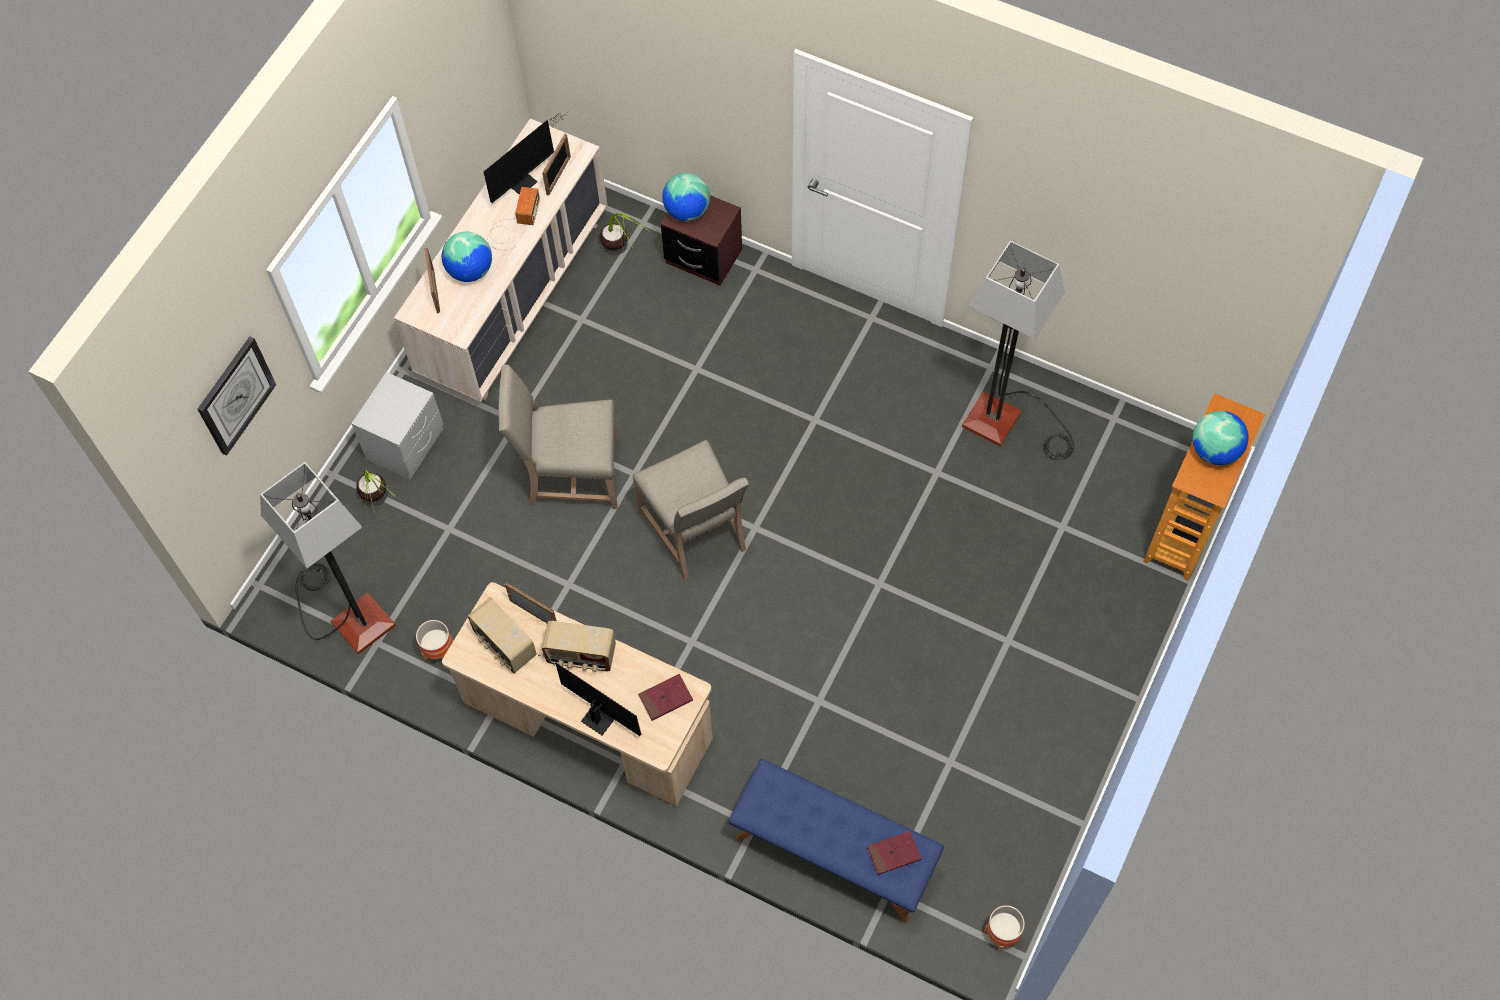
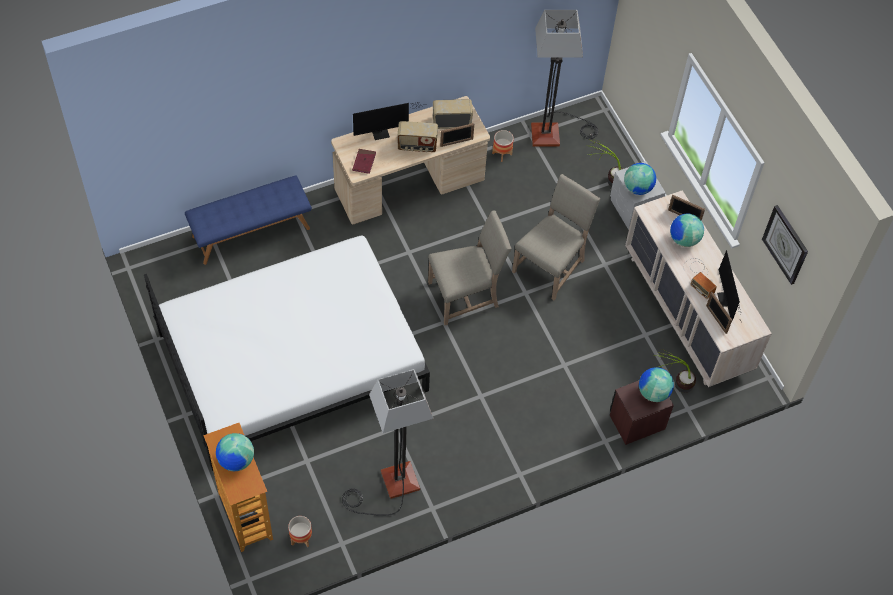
camera: 125 degrees right, 5 degrees down
(235, 395) = (652, 45): wall clock -> wall clock (785, 244)
(404, 404) = (638, 187): none -> globe
(581, 656) = (417, 146): radio -> radio turned 135 degrees counterclockwise
(696, 532) = (466, 295): beige chair -> beige chair turned 150 degrees clockwise
(893, 853) = (214, 219): red book -> none
(961, 647) = (291, 360): none -> white bed
(1001, 934) = (148, 266): planter -> planter (301, 538)

